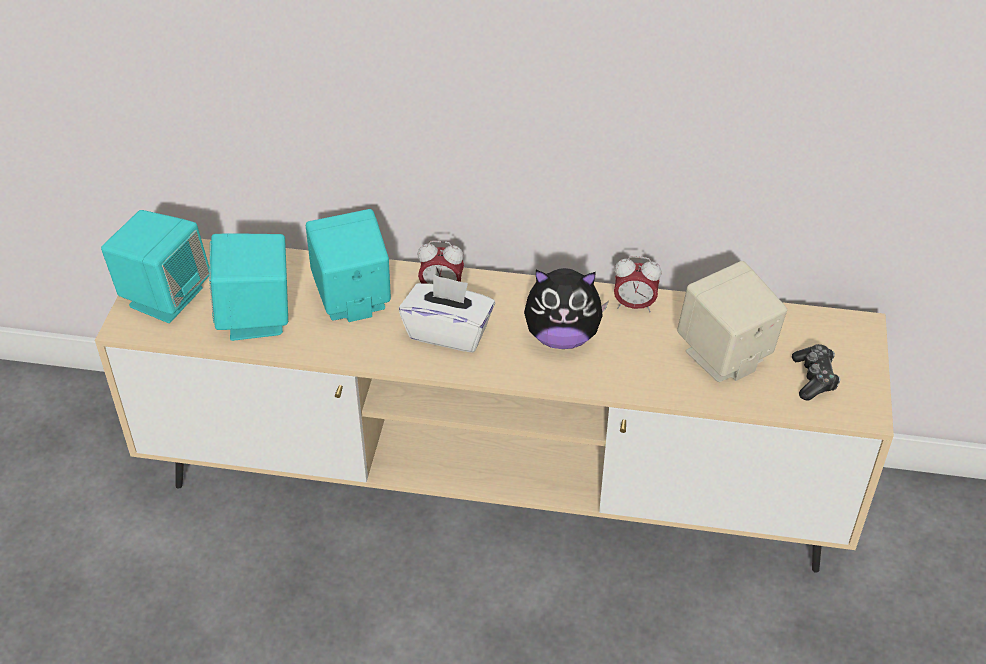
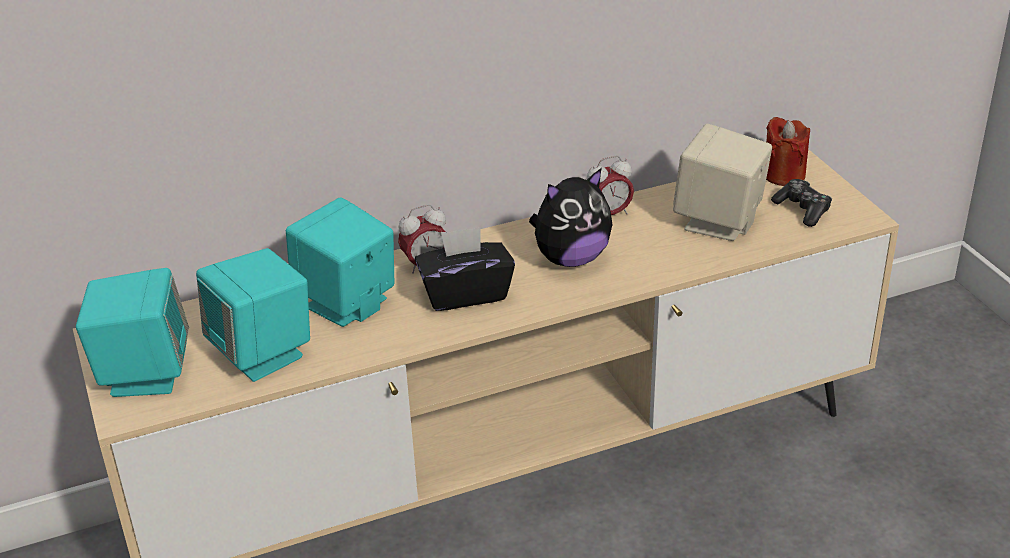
camera: 30 degrees left, 10 degrees down
(448, 332) = (465, 293): white tissue box -> black tissue box
(832, 332) = (783, 175): none -> red candle

